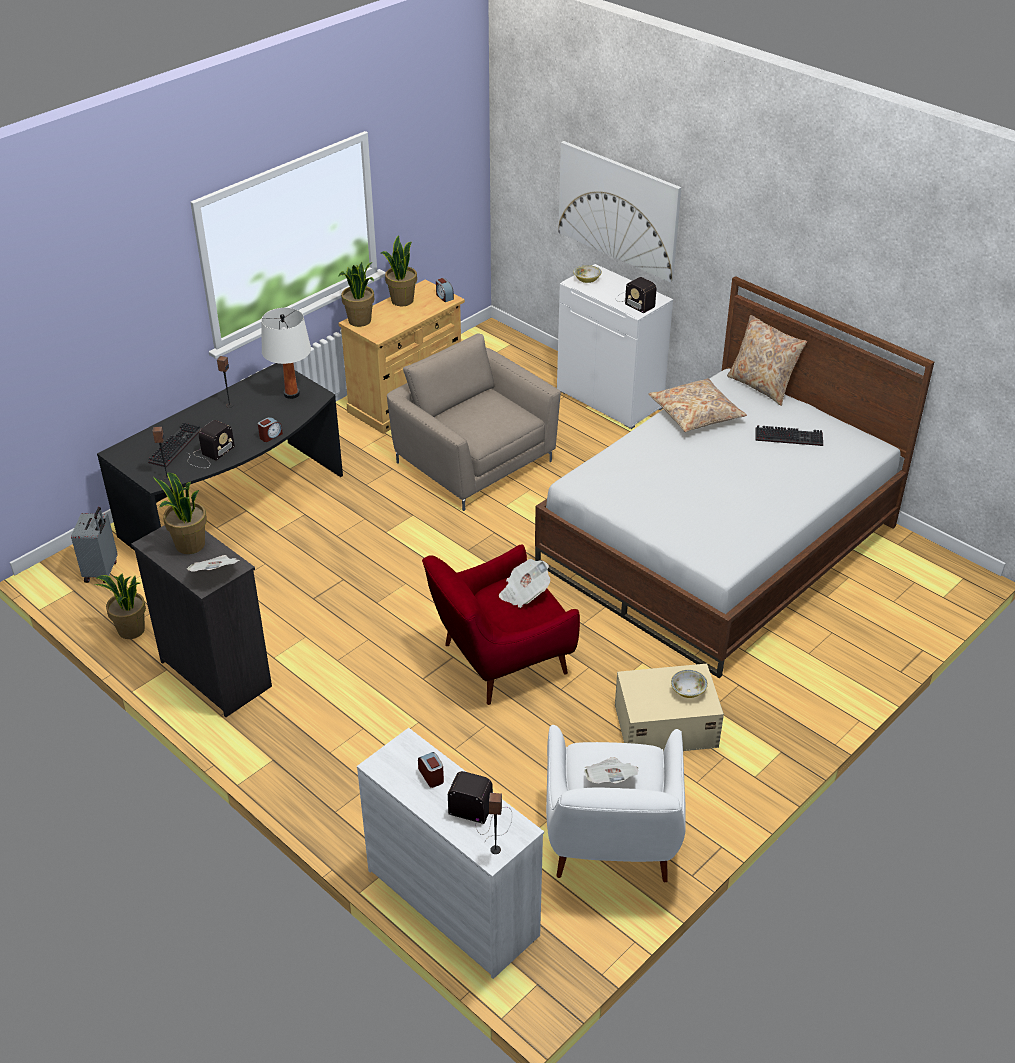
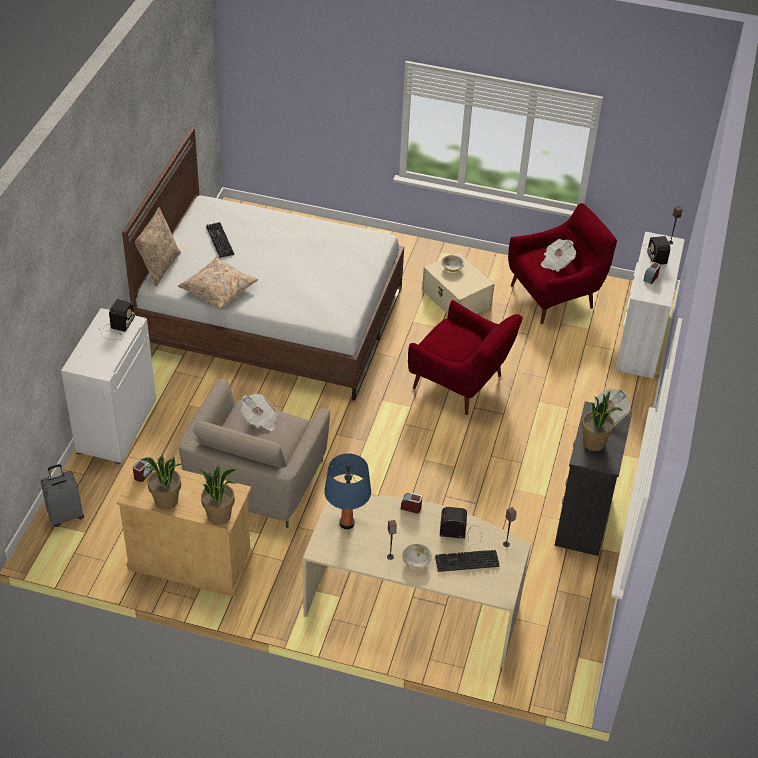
camera: 120 degrees left, 5 degrees up
(102, 571) = (546, 651): grey suitcase -> grey suitcase (65, 515)
(131, 630) = (586, 591): potted plant -> none
(237, 508) = (414, 604): black desk -> beige desk
(291, 394) = (347, 523): white table lamp -> blue table lamp
(524, 593) = (442, 340): newspaper -> newspaper (260, 419)
(587, 280) = (95, 365): bowl -> bowl (416, 561)
(611, 844) = (555, 295): white armchair -> red armchair
(618, 210) = (58, 308): picture -> none

